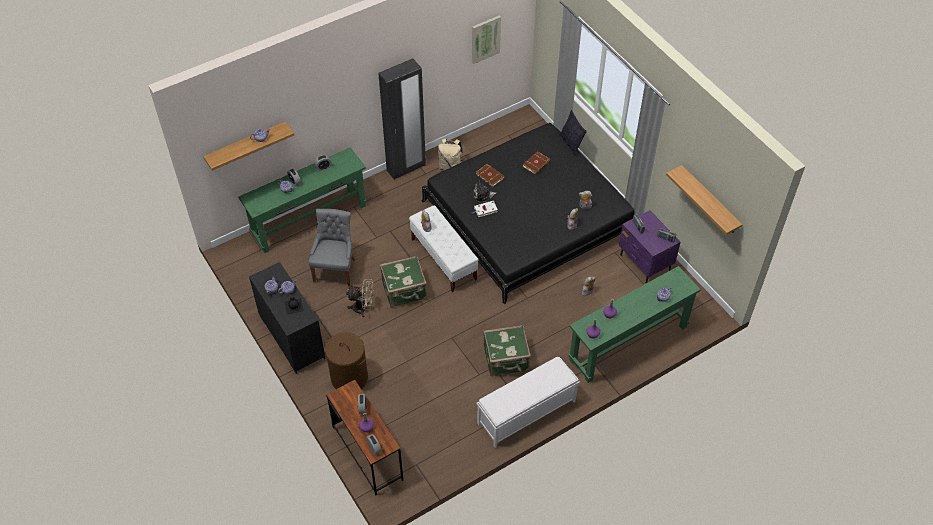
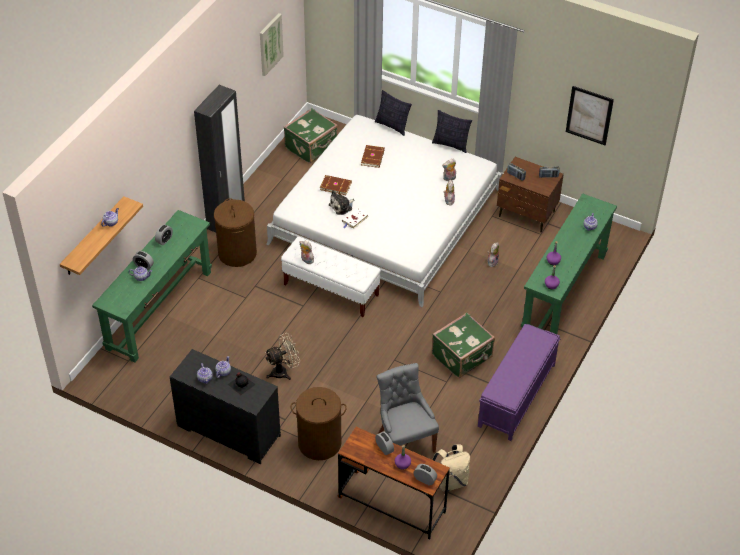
camera: 30 degrees left, 5 degrees down
(335, 269) = (225, 346): grey chair -> grey chair (405, 441)
(395, 199) = (237, 253): none -> brown laundry basket
(404, 291) = (314, 336): green suitcase -> green suitcase (312, 147)
(450, 166) = (271, 200): beige backpack -> beige backpack (451, 481)
(525, 412) = (516, 396): white bench -> purple bench
(528, 217) = (385, 217): black bed -> white bed
(607, 178) = (451, 145): none -> pillow
(645, 263) = (527, 214): purple nightstand -> brown nightstand
(709, 200) = (589, 115): shelf -> picture

